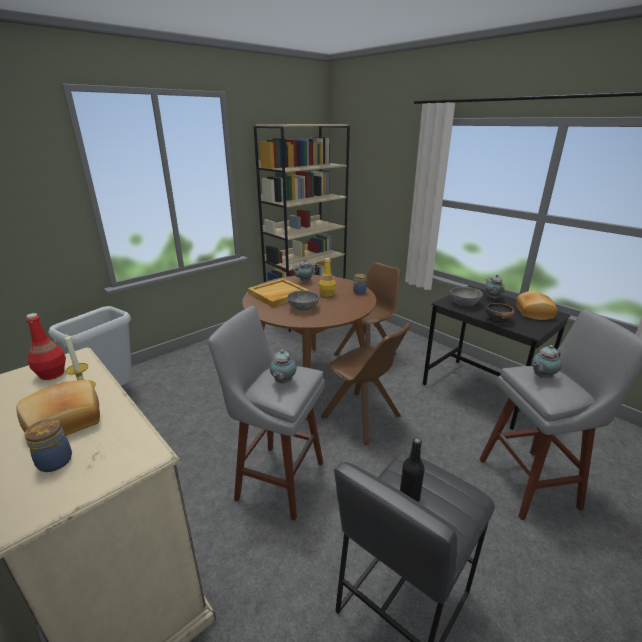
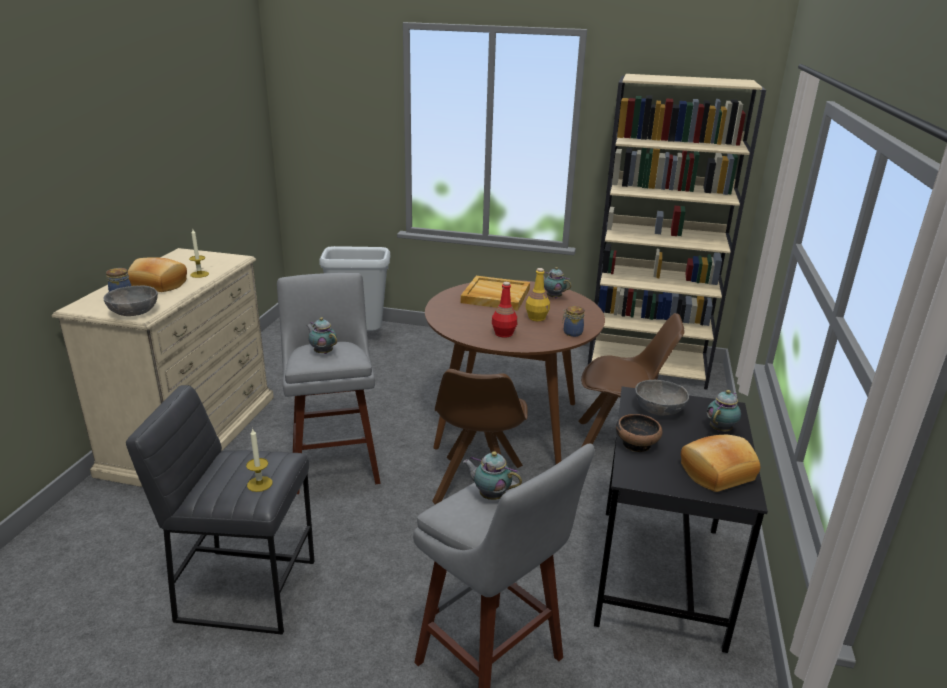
camera: 55 degrees right, 0 degrees up
(52, 374) = (208, 261): red bottle -> red bottle (503, 333)
(282, 382) = (323, 352): teapot -> teapot turned 60 degrees clockwise
(303, 308) = (480, 316): grey bowl -> grey bowl (133, 312)
(409, 496) = (237, 466): black bottle -> none
(449, 489) = (259, 484): none -> candle

